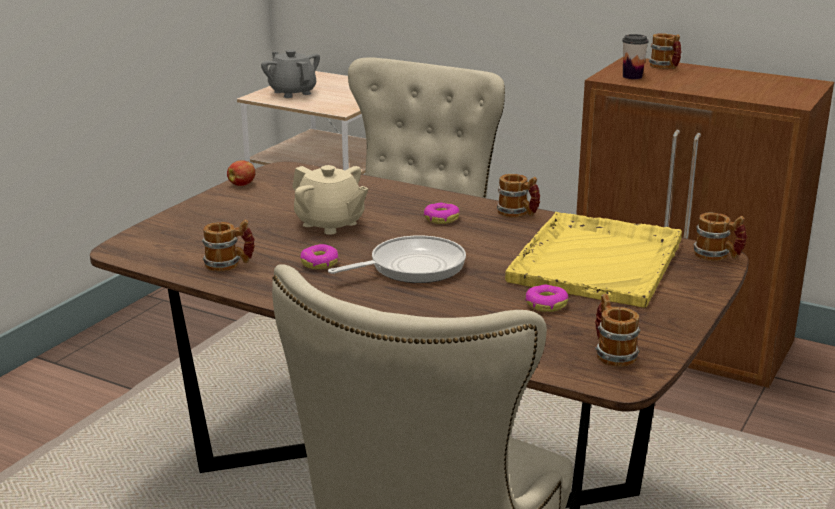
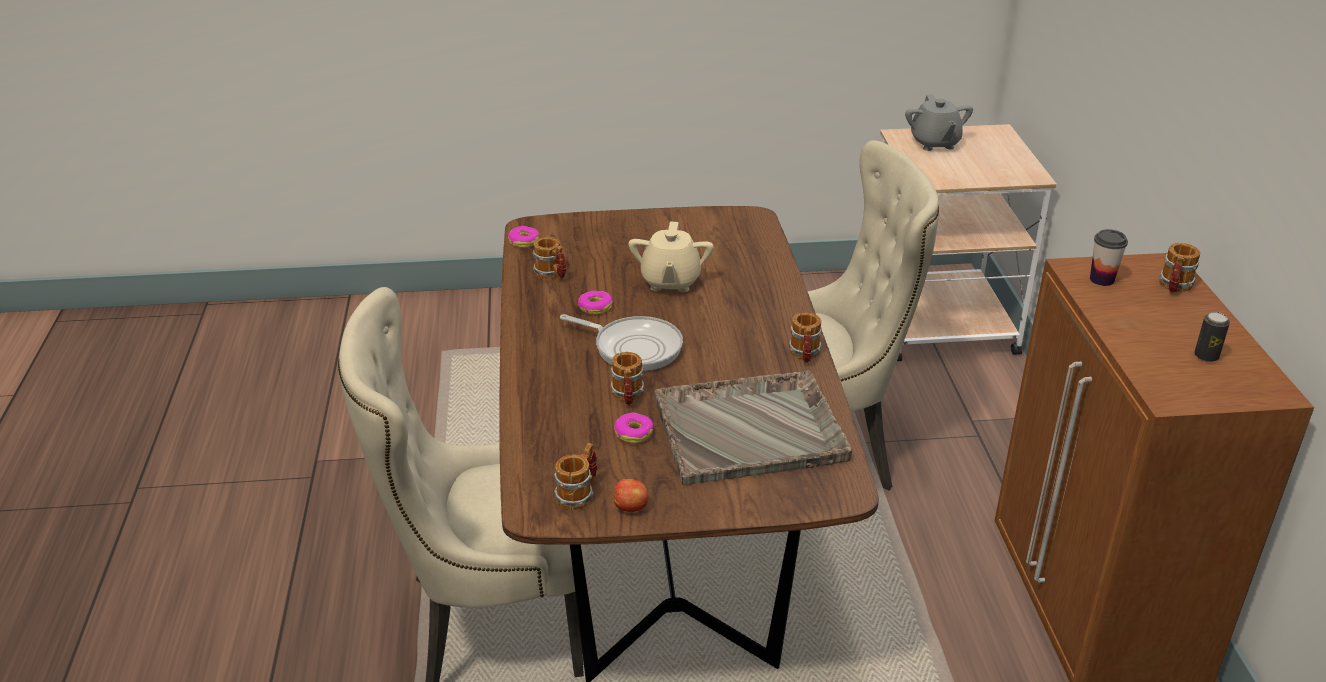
camera: 55 degrees right, 10 degrees up
(242, 184) = (698, 215): apple -> apple (631, 507)
(292, 92) = (934, 143): grey teapot -> grey teapot turned 150 degrees clockwise
(441, 219) = (744, 324): donut -> donut (524, 241)
(597, 261) = (751, 429): yellow tray -> grey tray
(718, 256) = (845, 493): mug -> mug (627, 396)
(754, 83) = (1206, 356): none -> can

